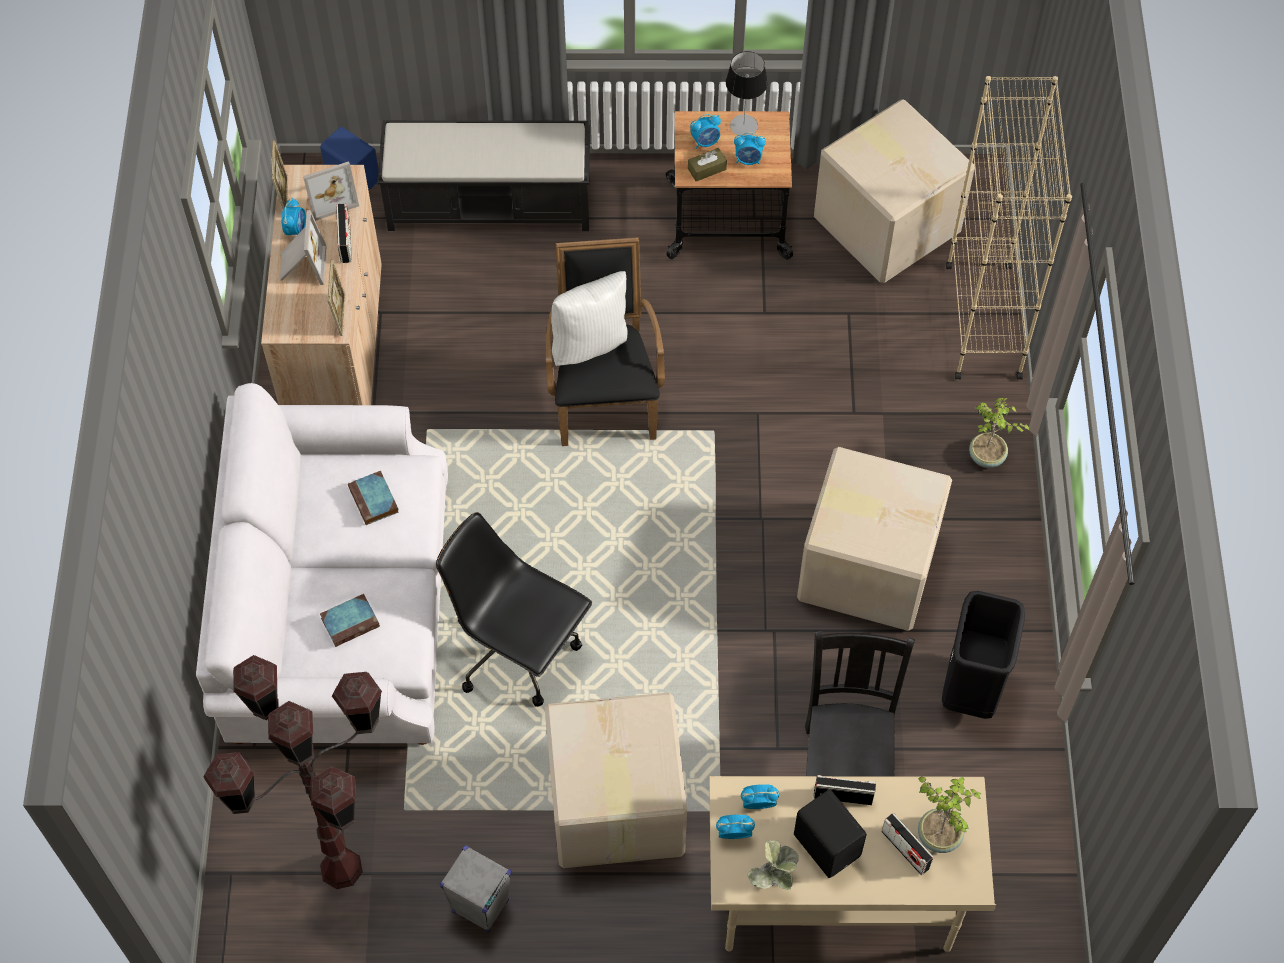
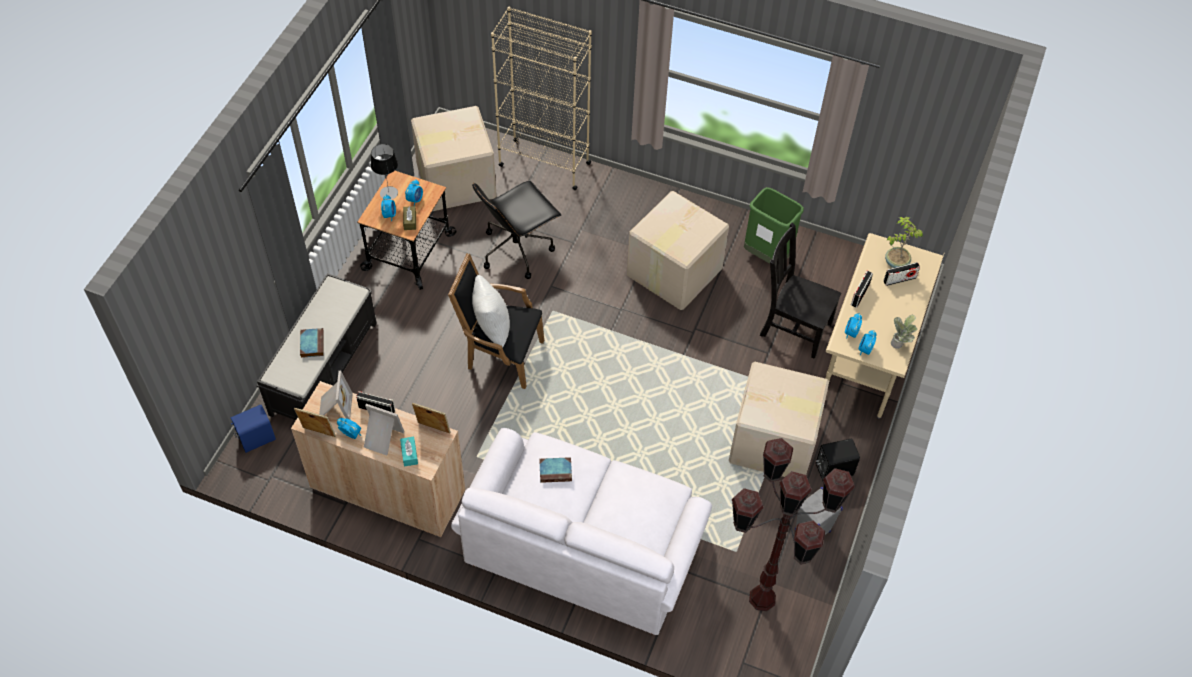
camera: 70 degrees left, 5 degrees down
(291, 304) = (409, 454): none -> turquoise tissue box
(351, 621) = (637, 510): book -> book (312, 344)
(518, 651) = (655, 458): black office chair -> black office chair (517, 249)
(827, 844) = (885, 311): black speaker -> black speaker (833, 469)
(971, 689) = (767, 255): black trash can -> green trash can
(986, 457) = (631, 196): potted plant -> none

